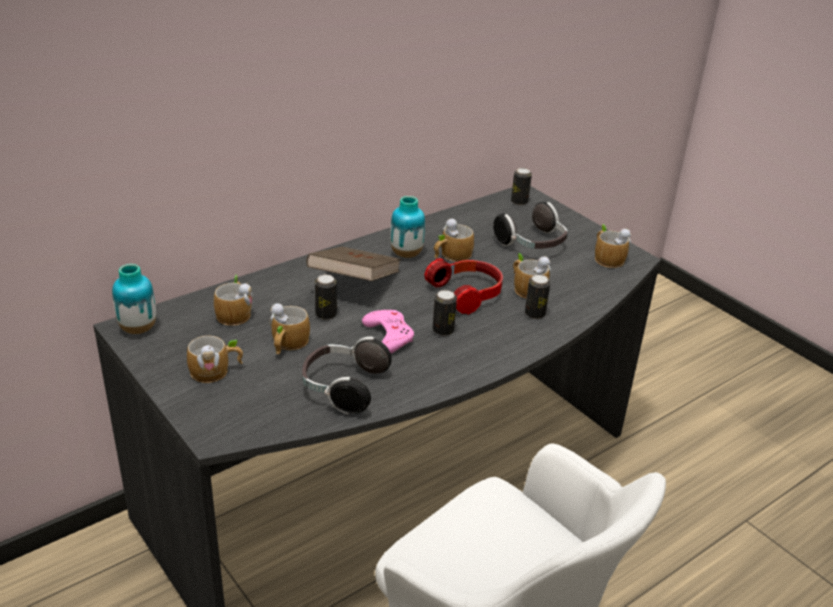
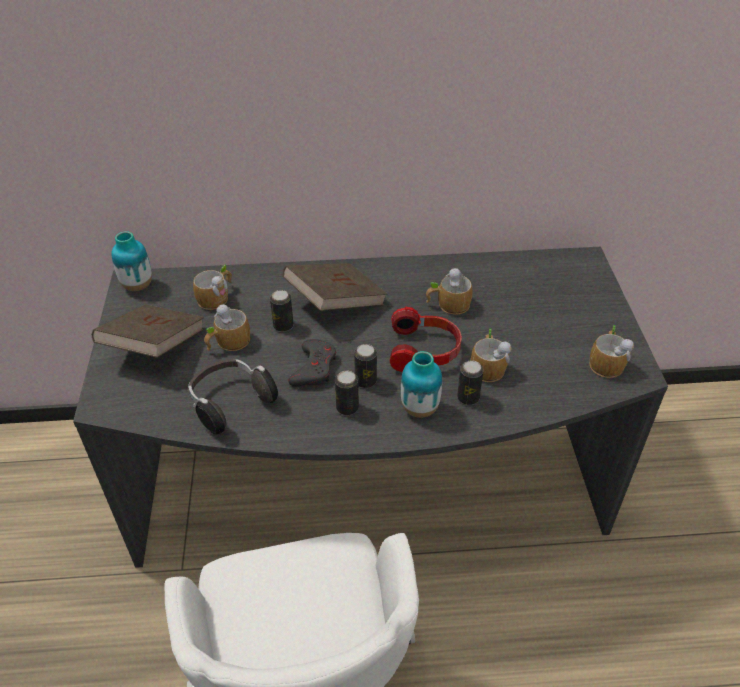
camera: 35 degrees right, 10 degrees up
(216, 371) = (154, 347): mug -> brown book
(389, 336) = (314, 367): pink game controller -> grey game controller
(406, 254) = (408, 288): vase -> vase (419, 409)
(519, 201) = (572, 266): can -> can (347, 408)
(532, 244) = (540, 319): headphones -> none

